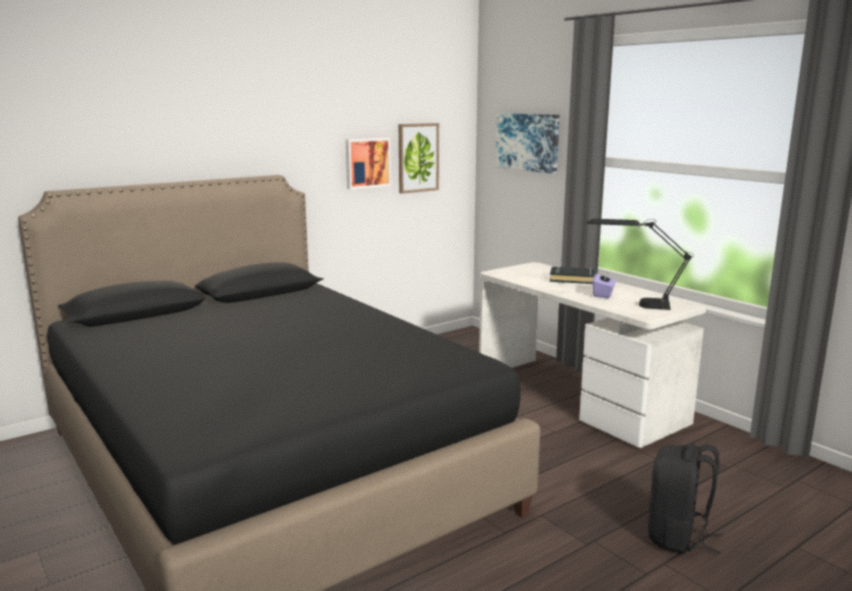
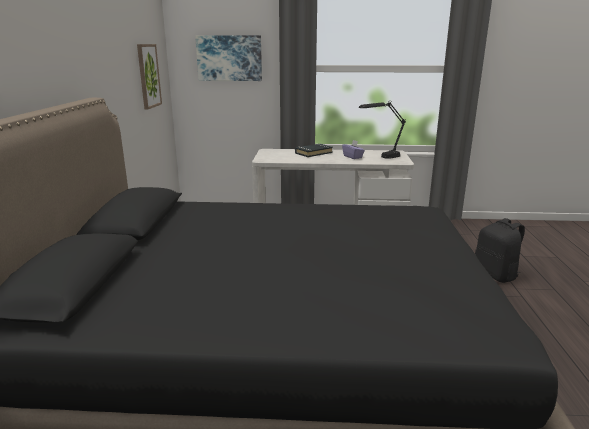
camera: 50 degrees left, 5 degrees up
(367, 163) = (127, 82): picture -> none

